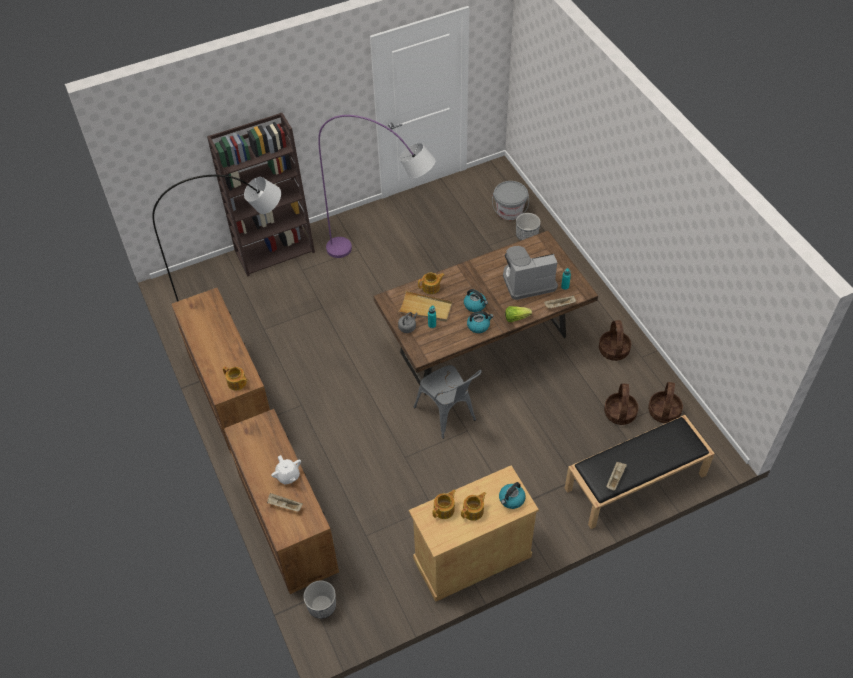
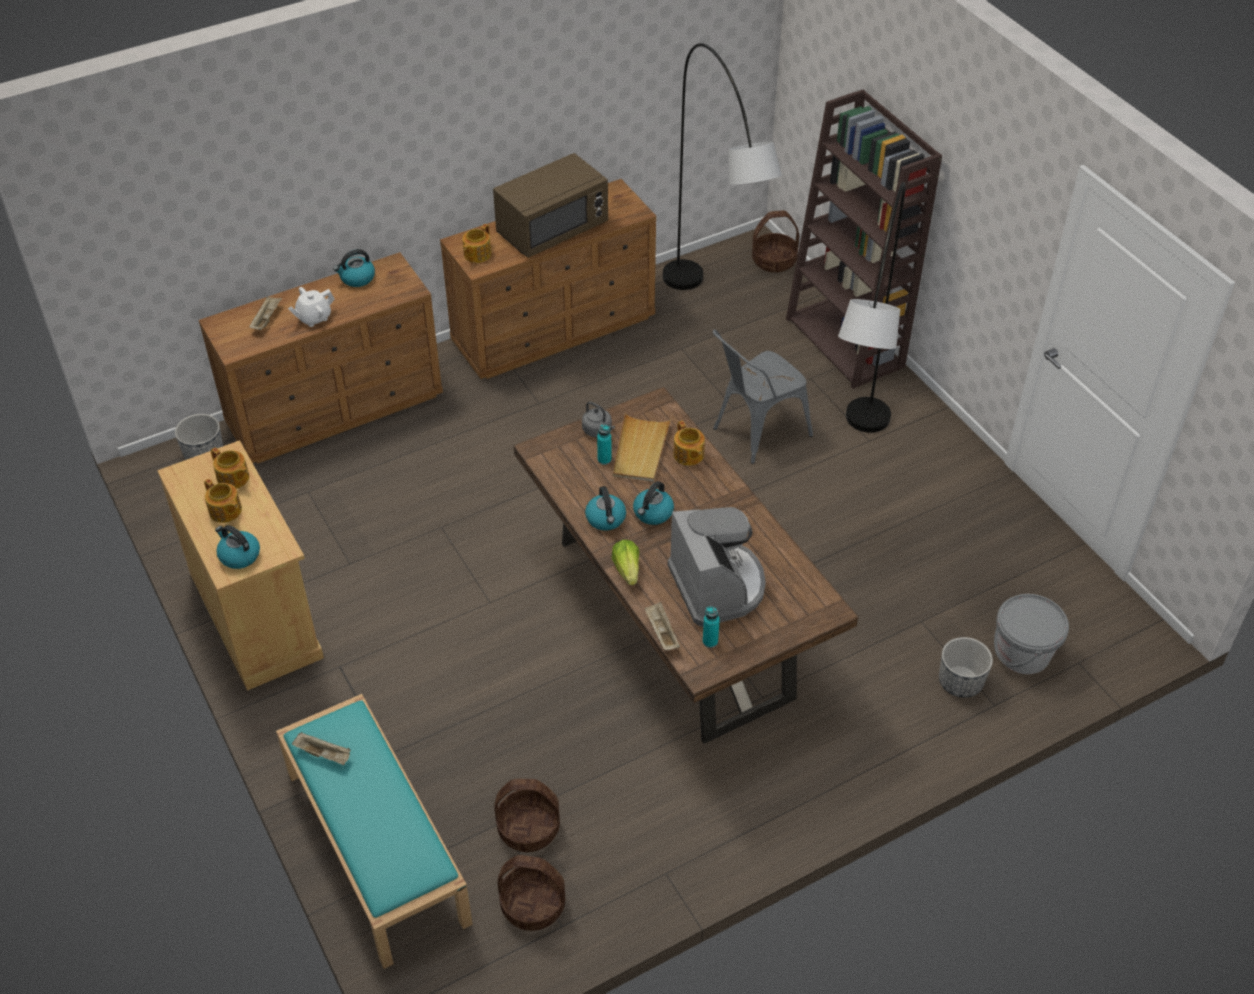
camera: 85 degrees right, 5 degrees down
(219, 341) = (552, 229): none -> brown microwave
(249, 452) = (357, 278): none -> kettle
(384, 259) = (853, 475): purple floor lamp -> grey floor lamp
(448, 416) = (520, 577): grey chair -> grey chair (754, 433)
(614, 350) = (679, 824): basket -> basket (773, 261)
(635, 482) = (375, 845): black bench -> turquoise bench

